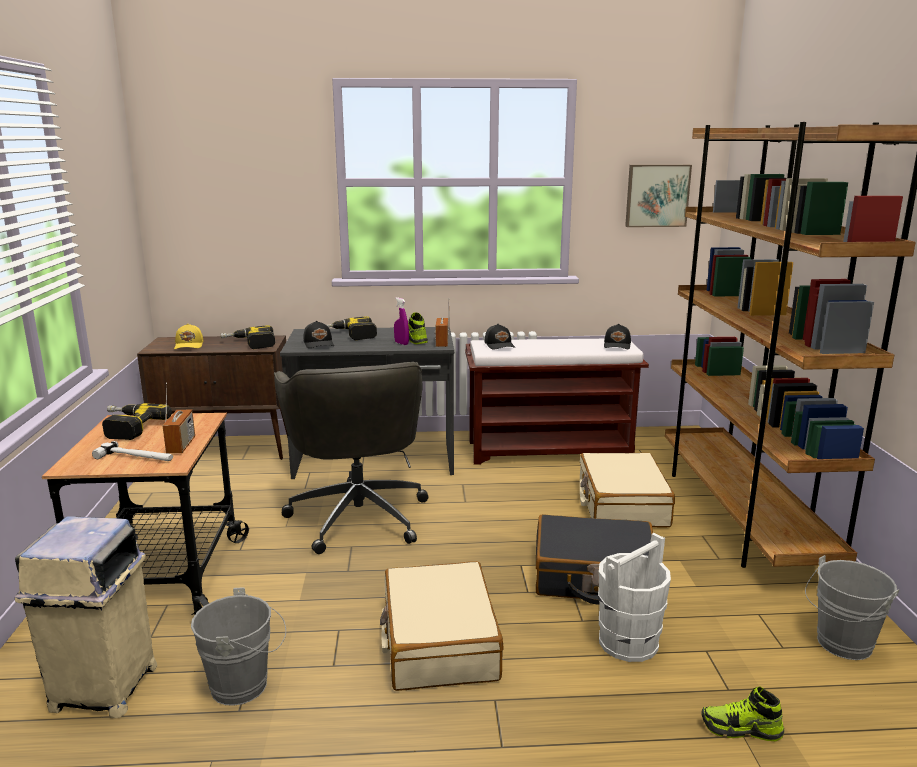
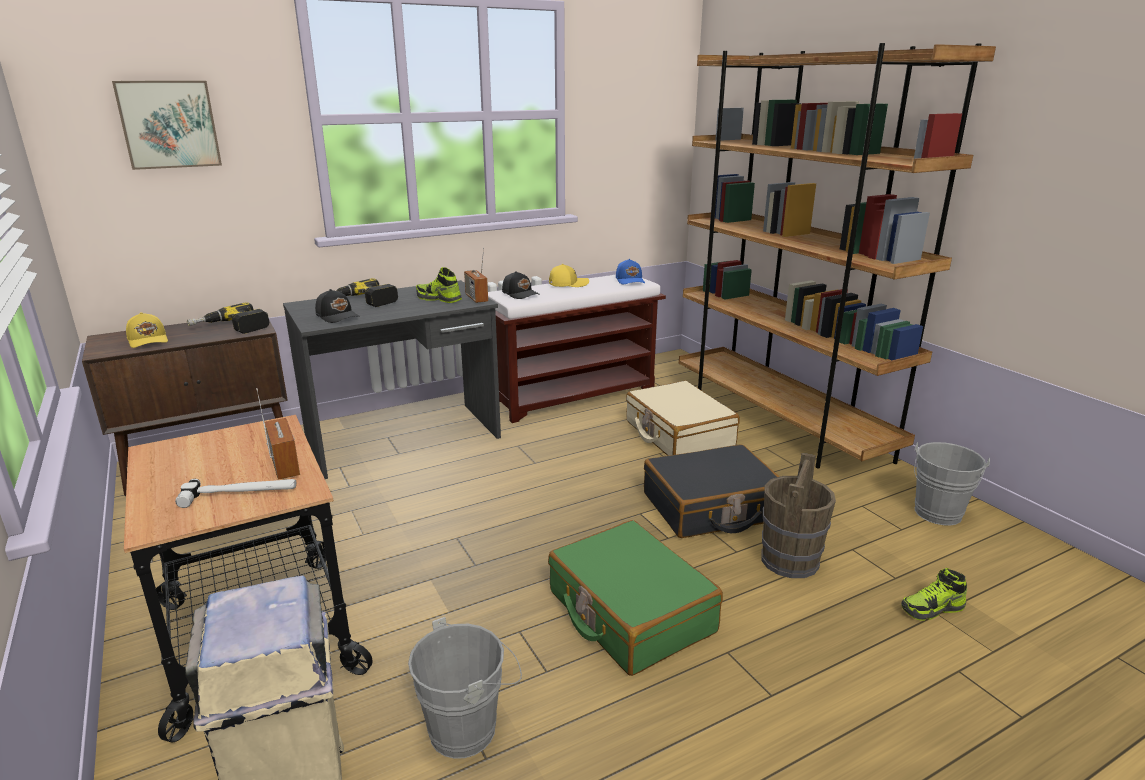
camera: 25 degrees left, 5 degrees up
(126, 427) = (178, 458): power drill -> none
(358, 515) = (436, 502): grey office chair -> none
(401, 343) = (433, 304): purple spray bottle -> none
(439, 642) = (629, 612): beige suitcase -> green suitcase
(553, 341) = (568, 284): none -> yellow cap
(617, 345) = (630, 280): black cap -> blue cap
(629, 642) = (790, 560): white bucket -> brown bucket
(657, 195) = (640, 127): picture -> picture (169, 124)

